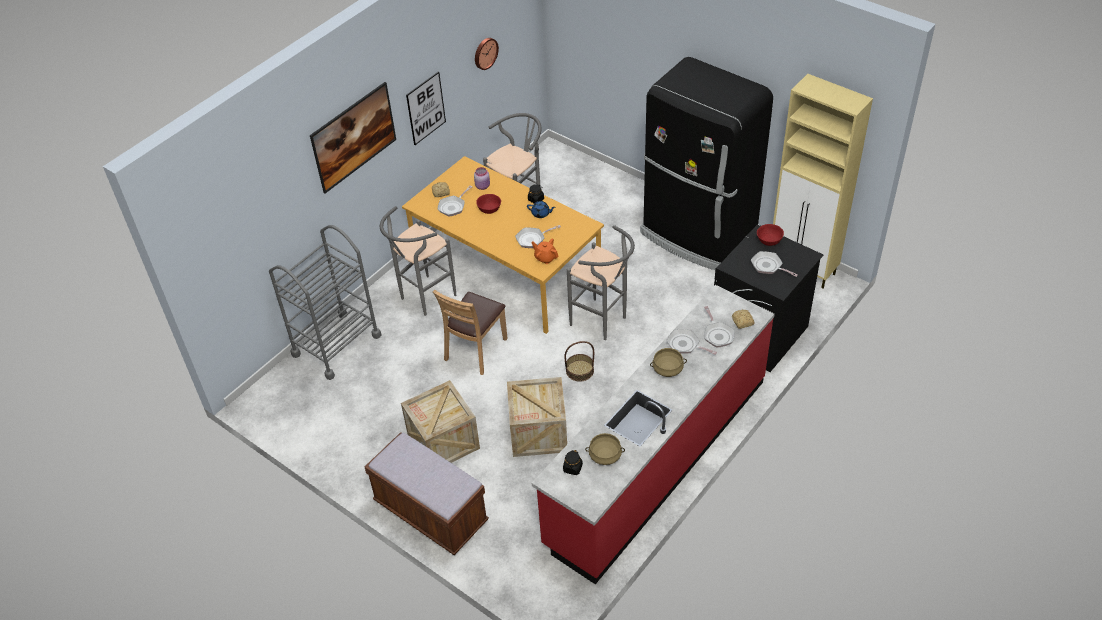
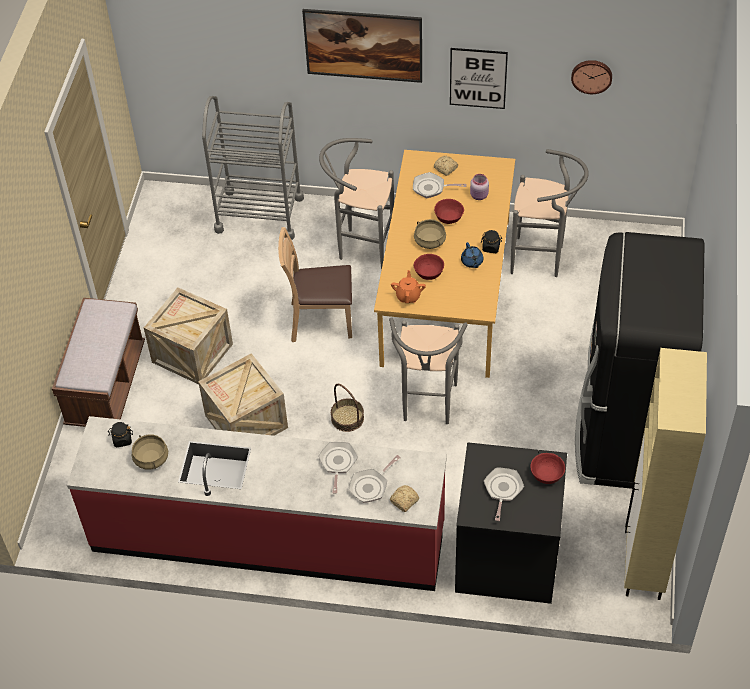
camera: 60 degrees right, 5 degrees up
(532, 239) = (428, 273): frying pan -> red bowl
(667, 369) = (294, 462): beige cooking pot -> beige cooking pot (429, 241)

